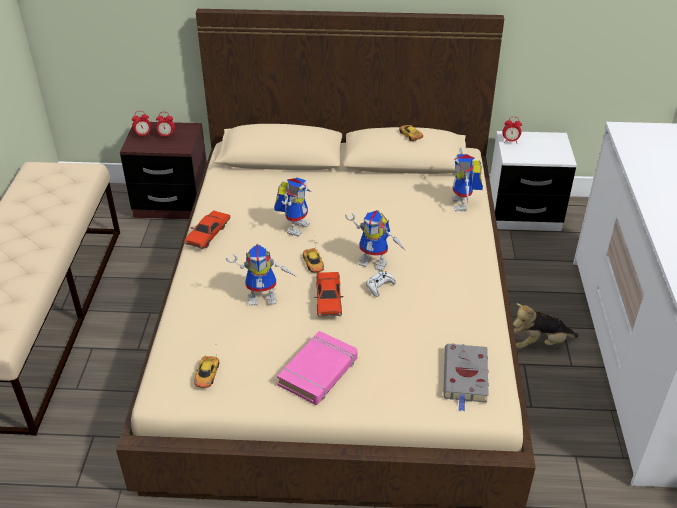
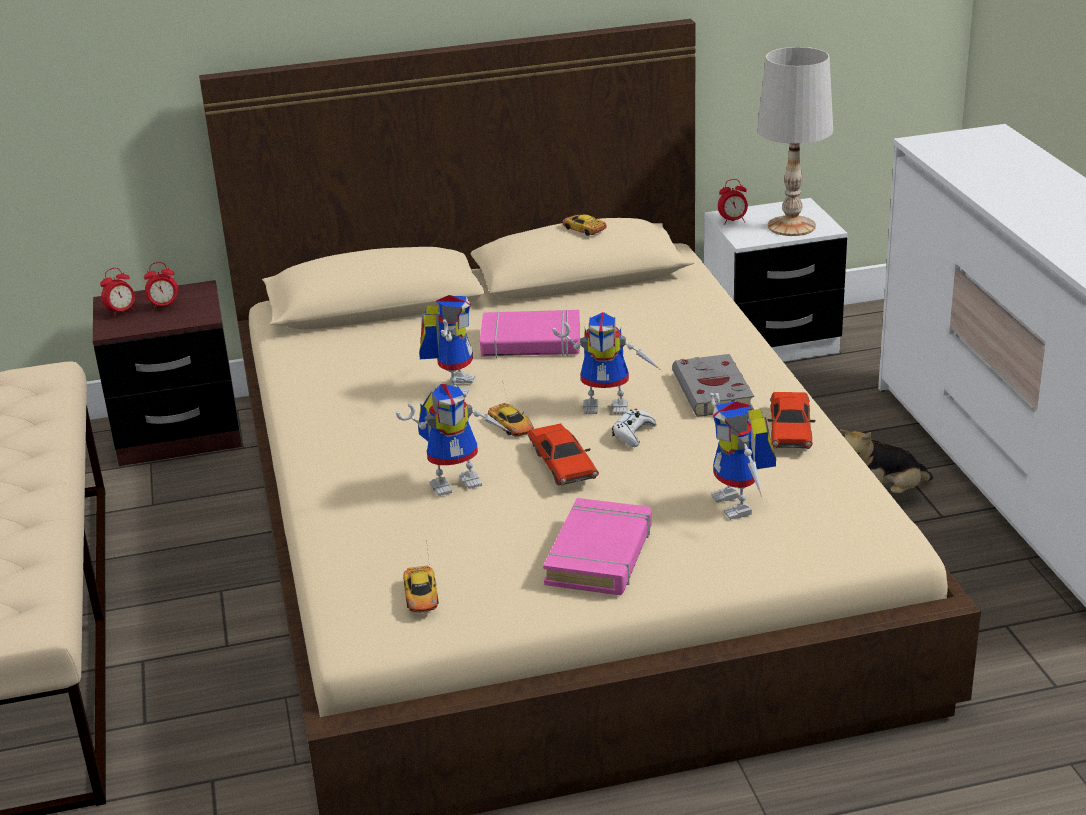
camera: 15 degrees left, 10 degrees down
(208, 234) = (312, 422): red toy car -> red toy car (790, 430)
(353, 204) = (531, 342): none -> pink book
(464, 205) = (704, 312): toy robot -> toy robot (741, 505)
(465, 378) = (829, 515): grey book -> grey book (714, 393)
(544, 152) = (792, 226): none -> white table lamp

